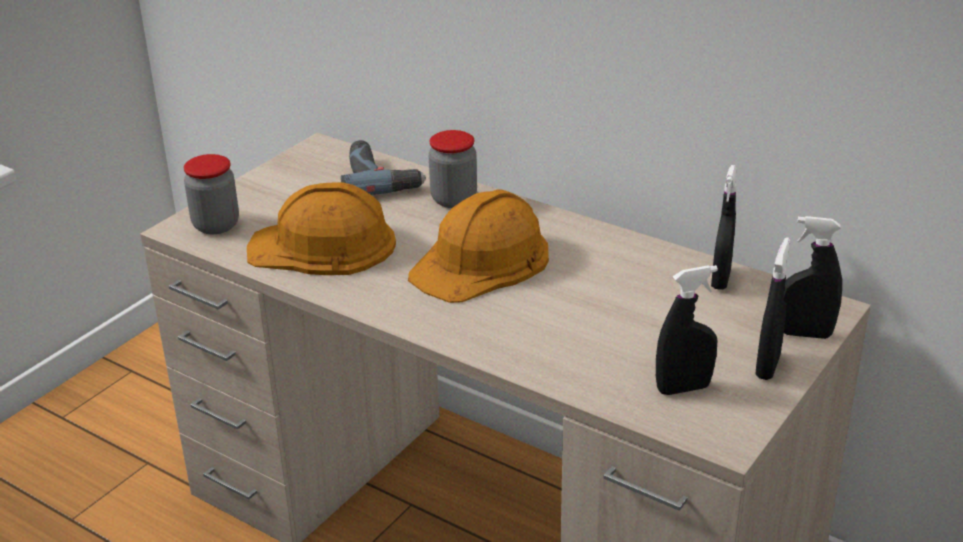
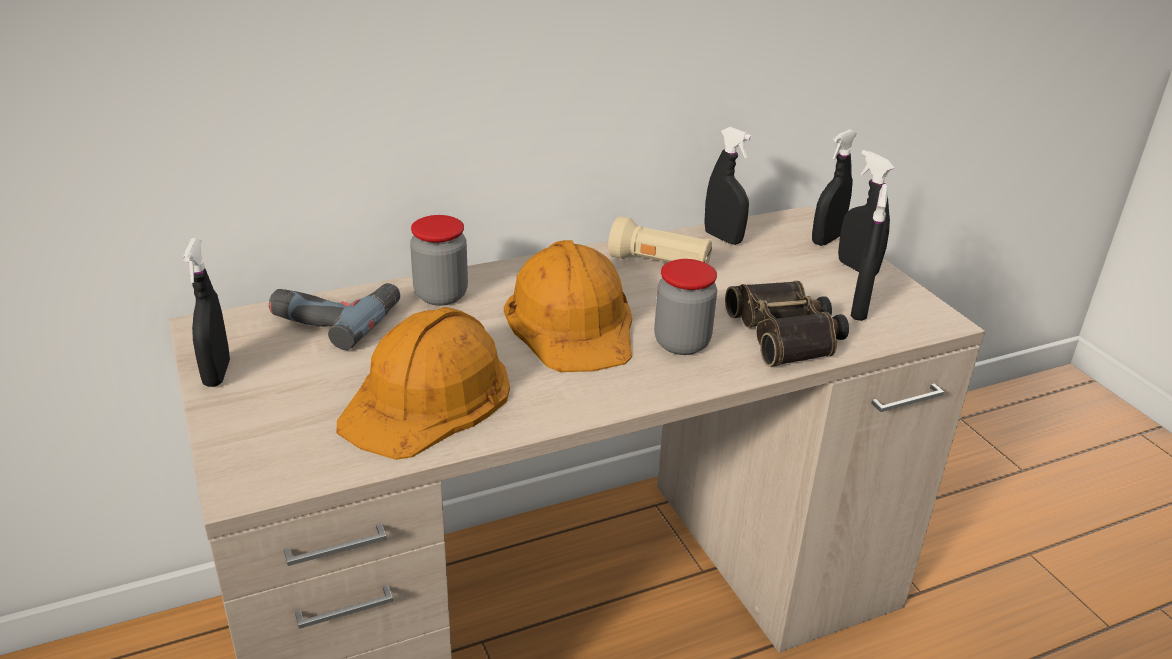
camera: 60 degrees left, 0 degrees up
(216, 225) = (277, 455): jar -> jar (681, 343)
(275, 172) = (217, 374): none -> black spray bottle
(588, 362) = (787, 334): none -> binoculars
(626, 266) = (660, 264): none -> beige flashlight

